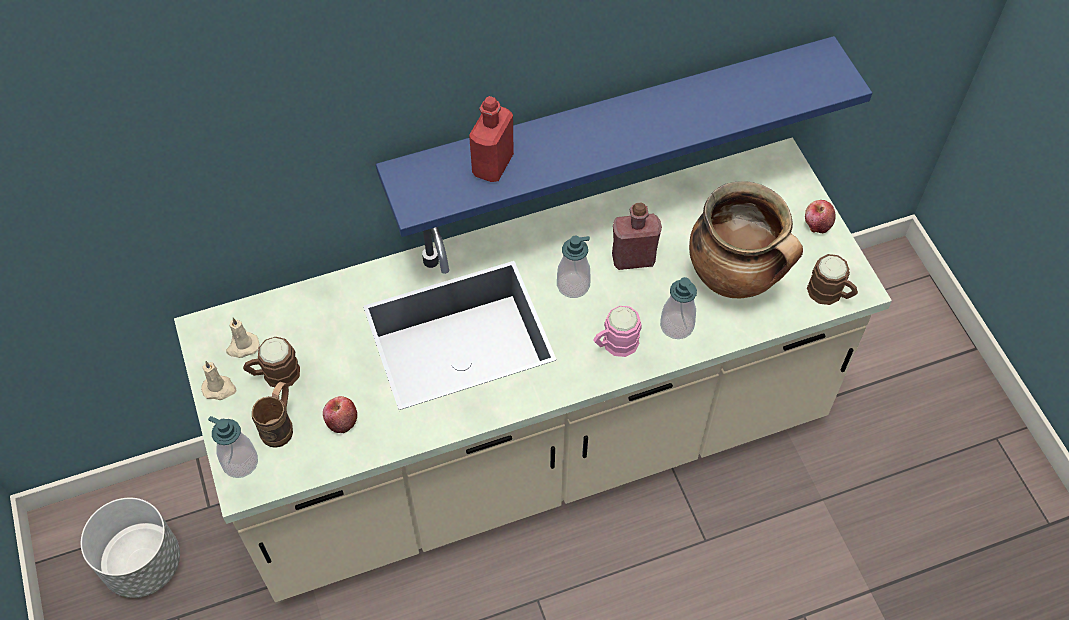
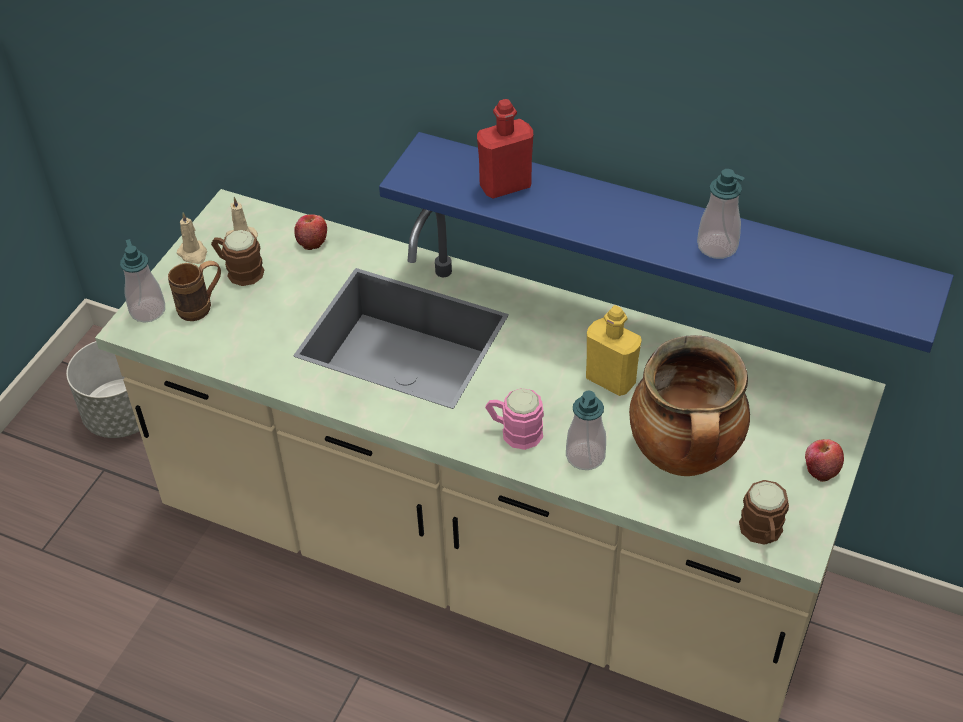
camera: 45 degrees right, 10 degrees down
(341, 421) = (245, 334): apple -> apple (312, 241)
(573, 285) = (534, 364): soap dispenser -> soap dispenser (717, 246)
(633, 259) = (610, 380): red bottle -> yellow bottle

